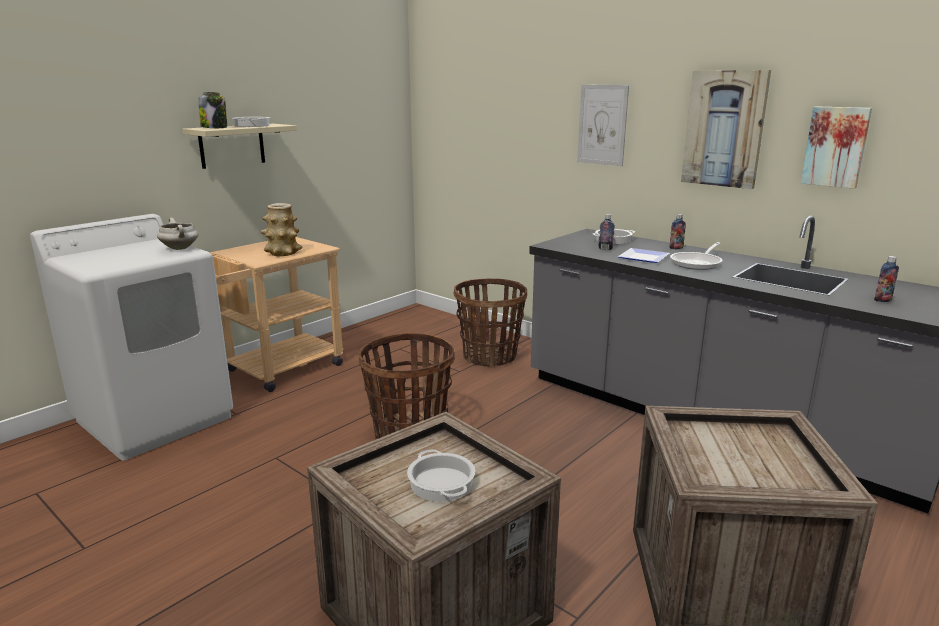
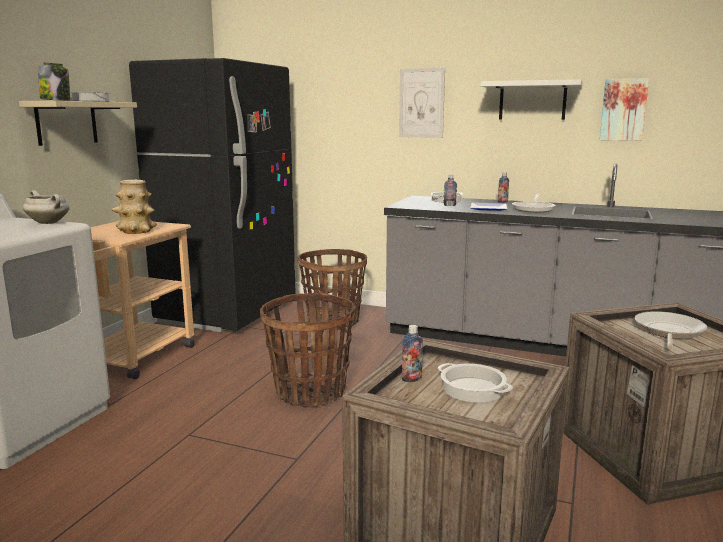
camera: 20 degrees left, 5 degrees down
(397, 331) = (228, 312): none -> black fridge
(724, 129) = (532, 100): picture -> white shelf
(745, 450) = (668, 331): none -> frying pan
(882, 300) = (690, 219): bottle -> bottle (411, 379)

